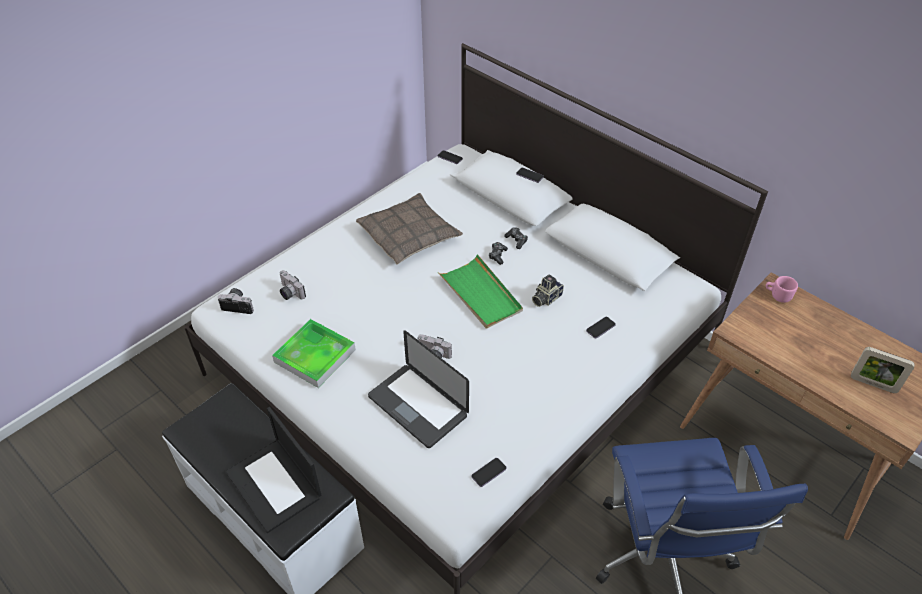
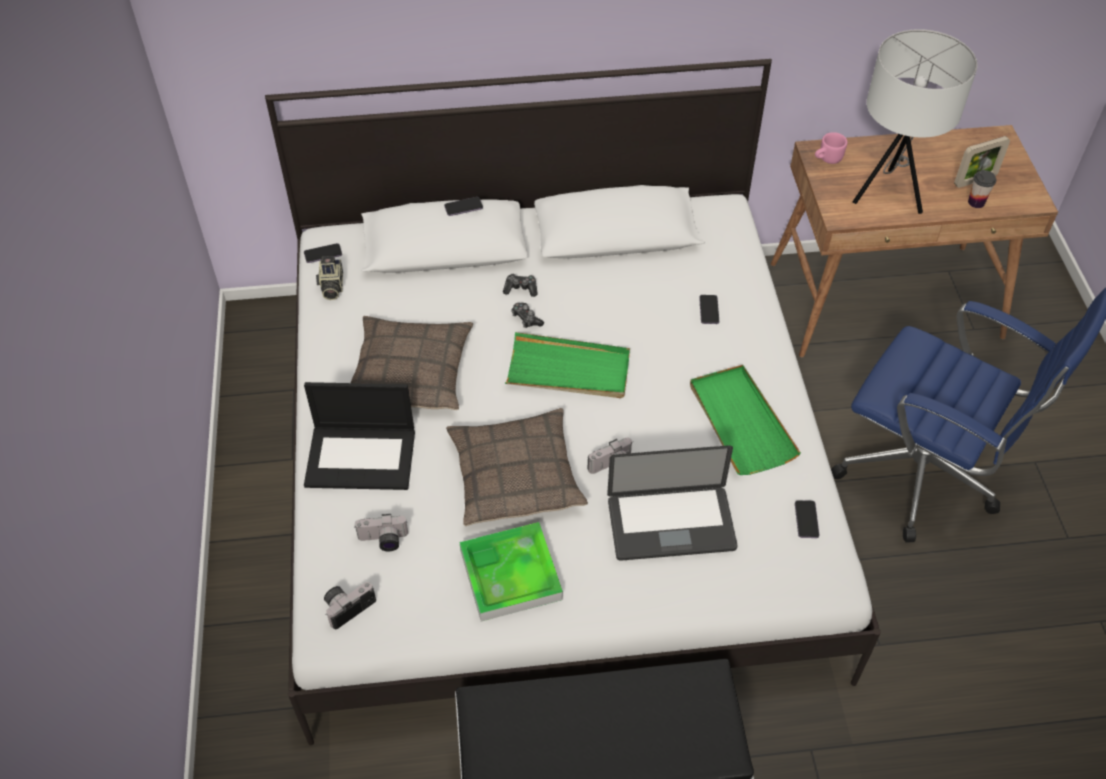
camera: 50 degrees left, 5 degrees up
(275, 485) = (654, 725): laptop -> laptop (362, 457)
(383, 317) = (515, 475): none -> pillow
(530, 394) = (740, 422): none -> green tray
(545, 298) = (627, 323): camera -> camera (331, 286)
(791, 344) = (889, 193): none -> white table lamp
(852, 396) = (976, 202): none -> cup

